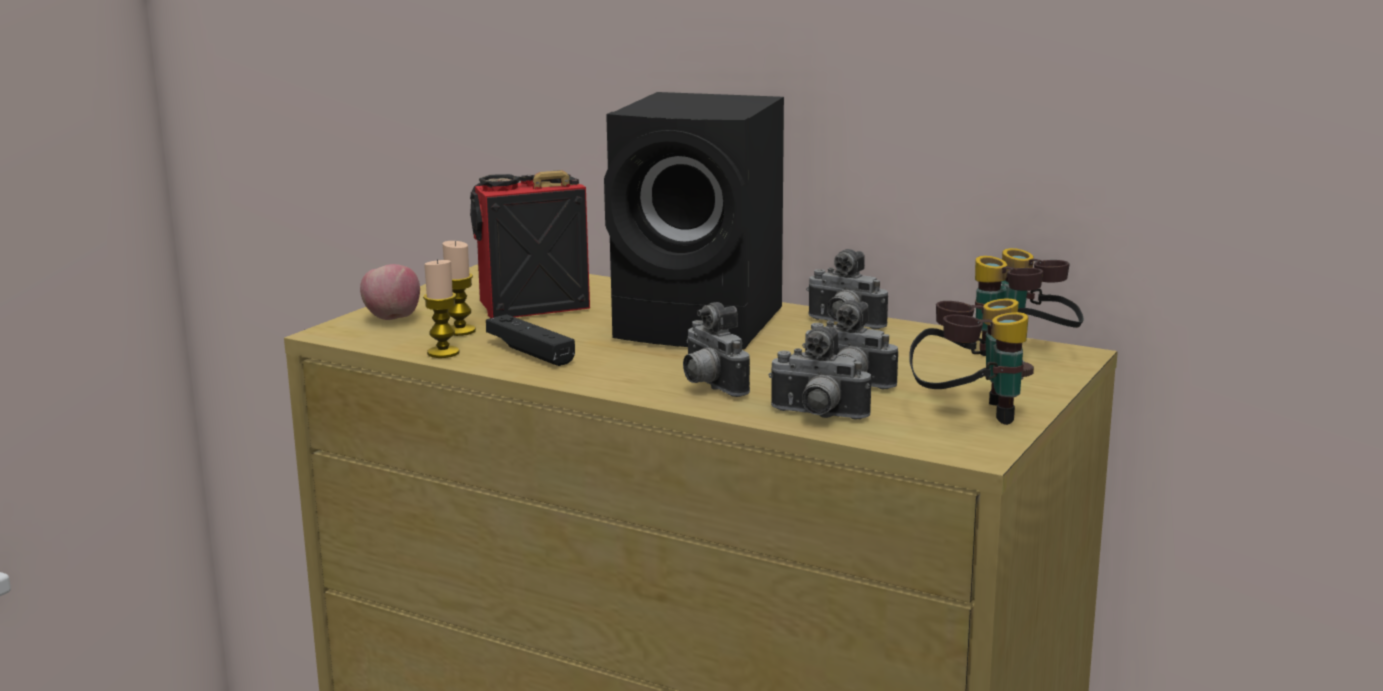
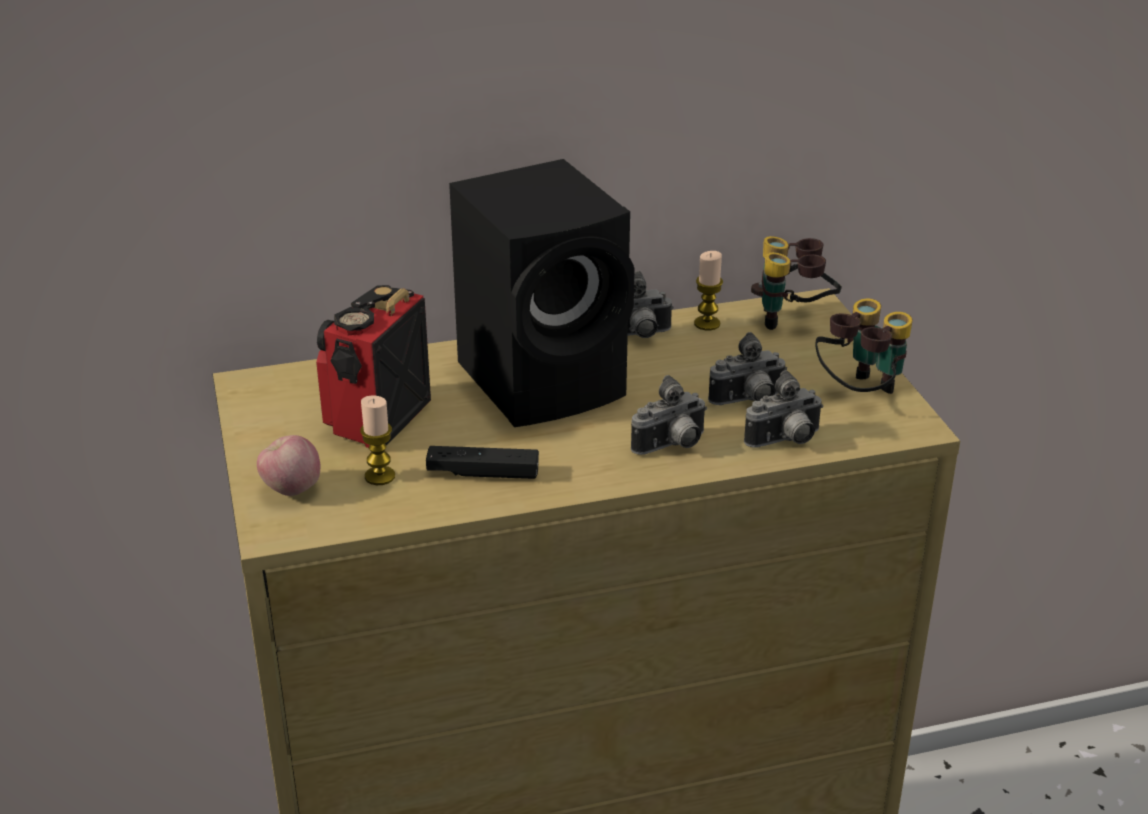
camera: 45 degrees left, 15 degrees up
(443, 353) = (419, 508): candle -> candle (707, 324)
(709, 386) = (672, 446): camera -> camera turned 45 degrees counterclockwise

